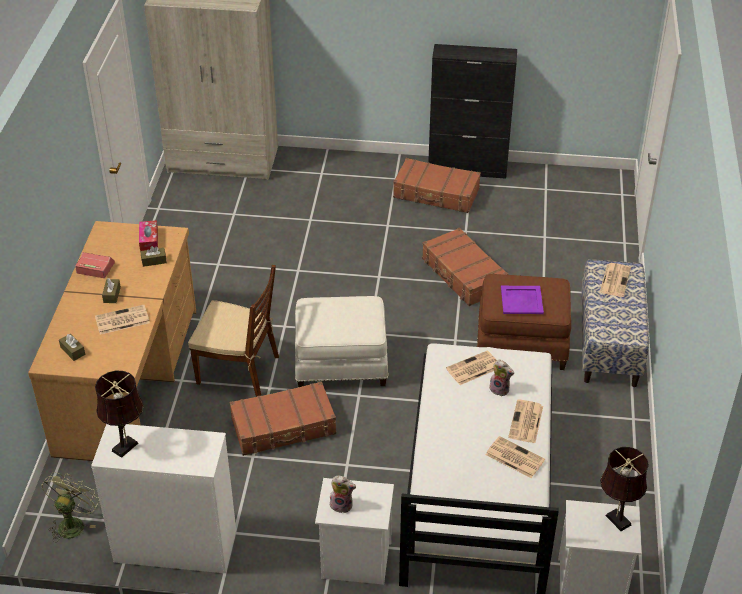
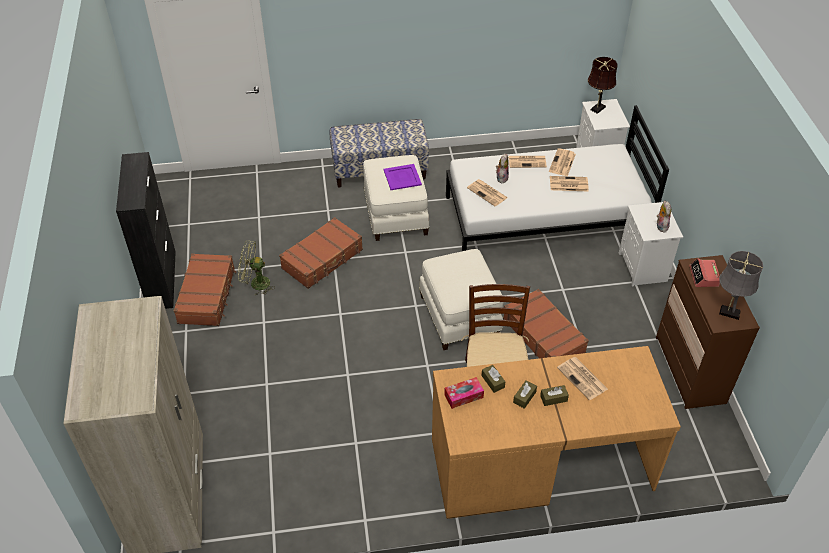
camera: 105 degrees left, 5 degrees up
(72, 351) = (638, 402): brown tissue box -> brown tissue box (524, 397)
(73, 523) = (708, 446): green fan -> green fan (255, 284)
(95, 268) = (522, 426): alarm clock -> alarm clock (704, 276)
(127, 445) = (727, 312): brown table lamp -> grey table lamp
(175, 546) = (689, 370): white dresser -> brown dresser
(521, 343) = (395, 214): brown ottoman -> white ottoman
(614, 280) = (354, 138): newspaper -> newspaper (568, 184)

